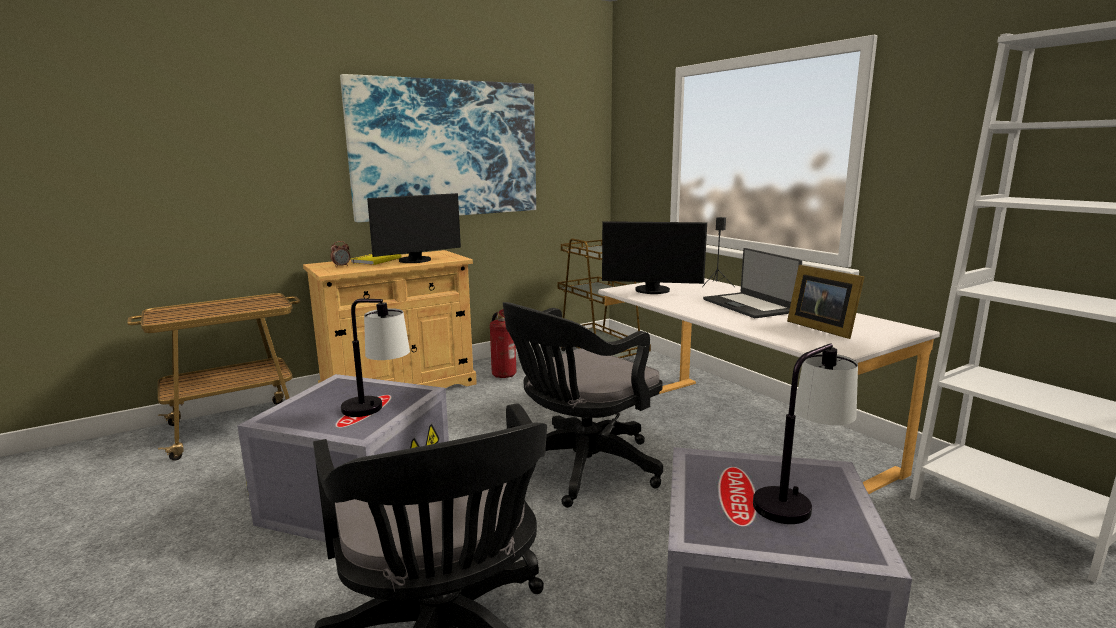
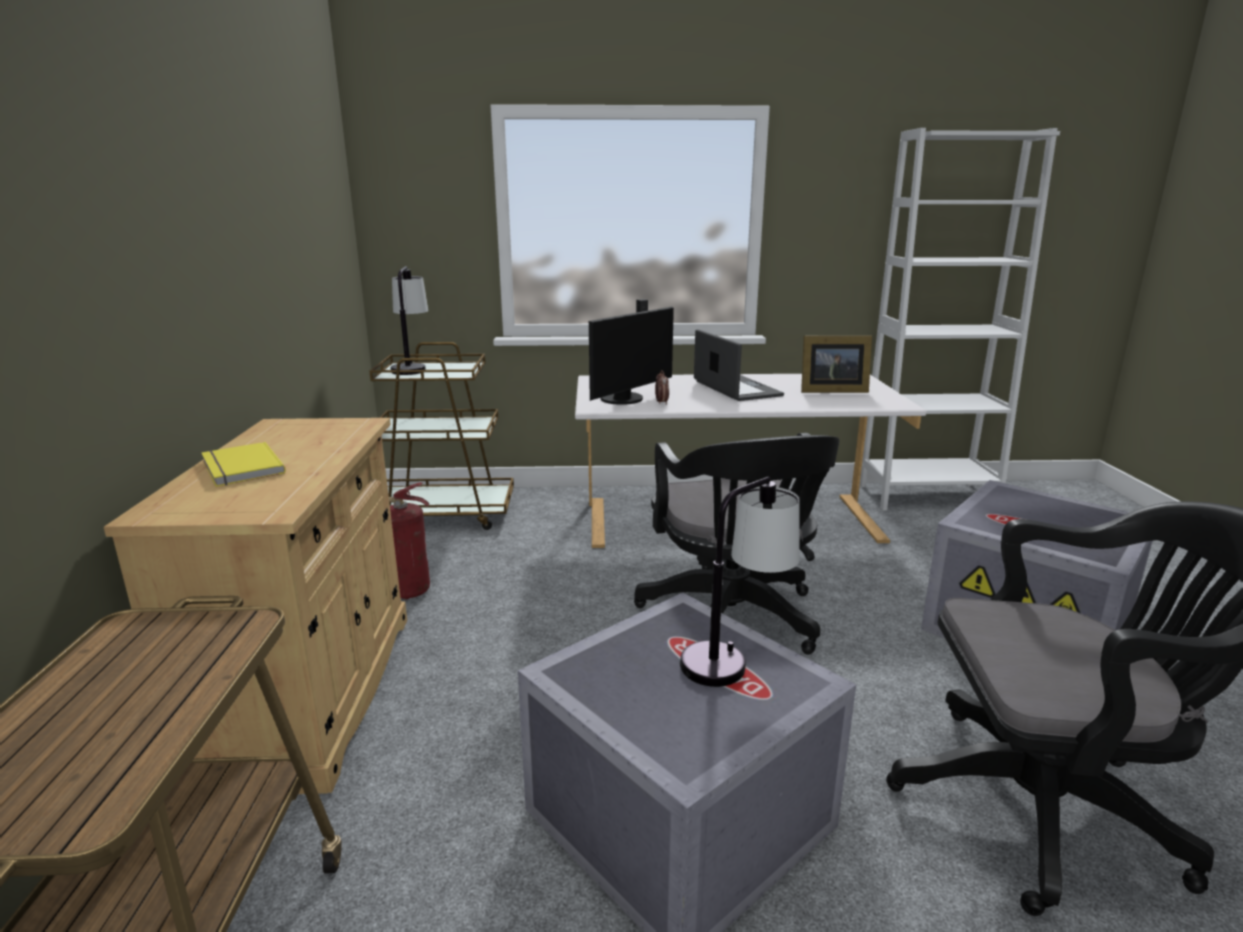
camera: 60 degrees left, 5 degrees up
(341, 266) = (230, 496): alarm clock -> alarm clock (661, 403)
(416, 261) = (320, 444): monitor -> none
(447, 149) = (233, 223): picture -> none
(749, 306) = (735, 389): laptop -> laptop turned 120 degrees counterclockwise
(798, 499) = (1049, 512): table lamp -> table lamp (411, 367)

